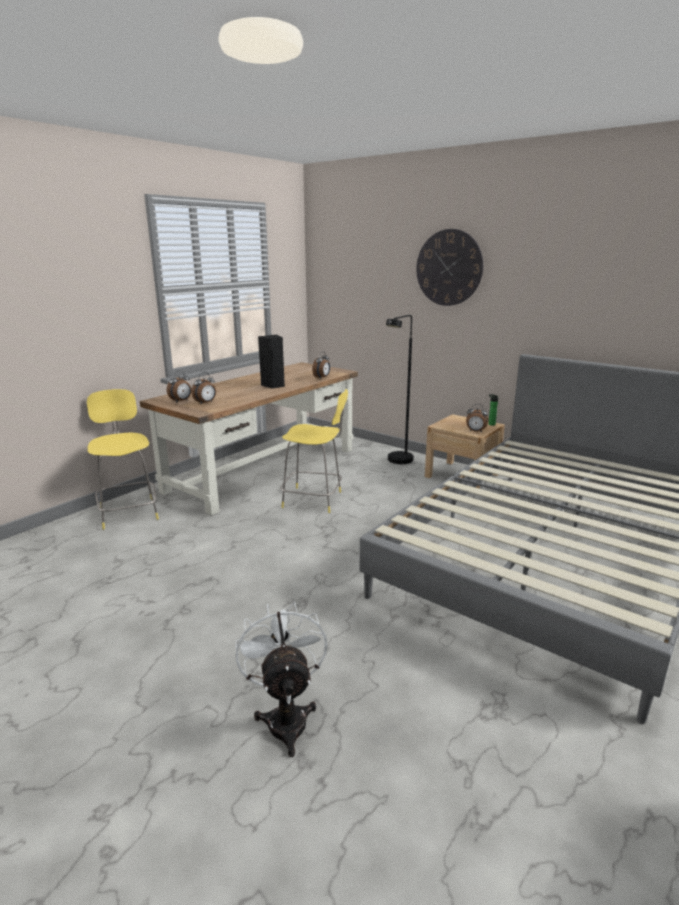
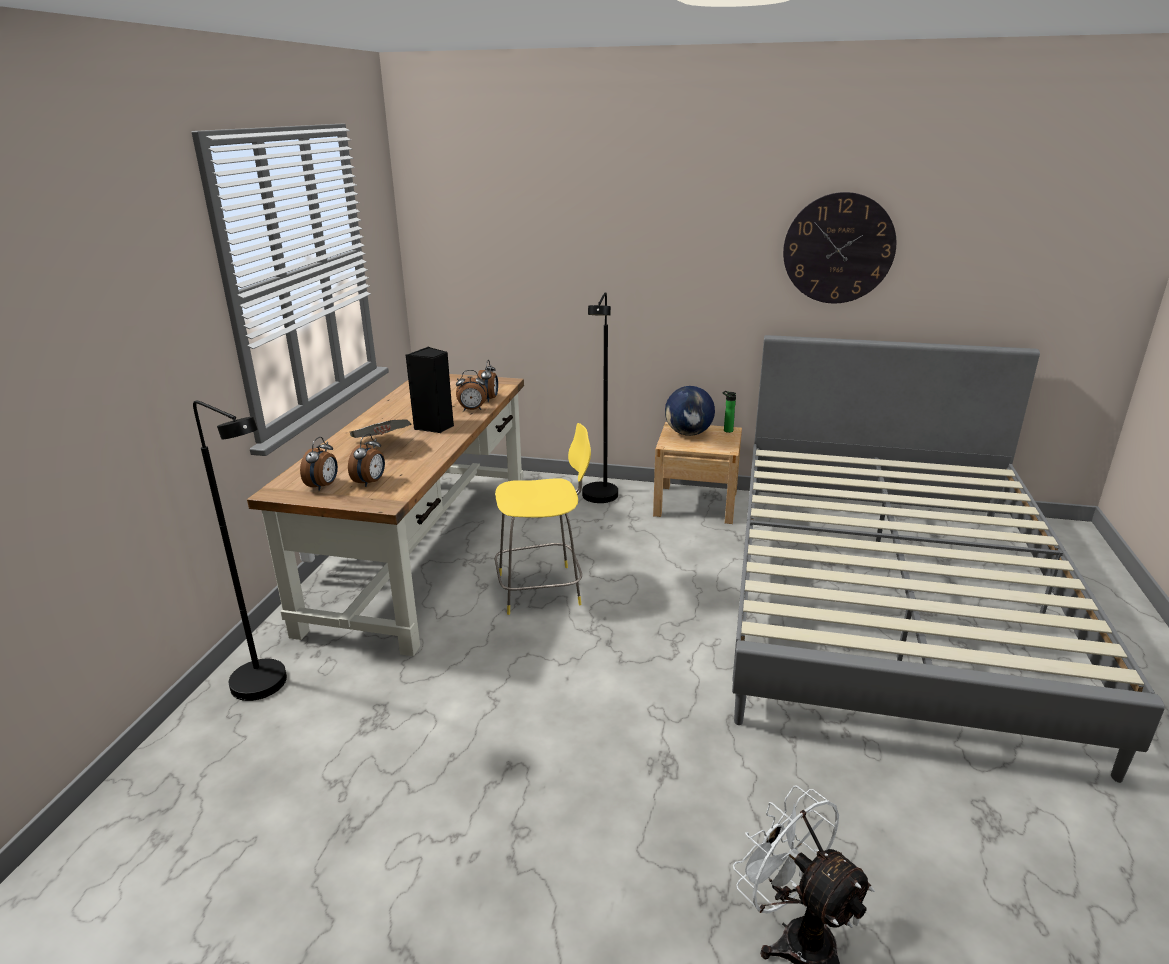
camera: 25 degrees left, 5 degrees up
(129, 512) = (269, 688): yellow stool -> black floor lamp
(234, 389) = (382, 445): none -> newspaper
(449, 268) = (649, 221): wall clock -> wall clock (838, 249)
(460, 422) = (688, 433): none -> globe
(475, 431) = (721, 446): alarm clock -> alarm clock (472, 410)

